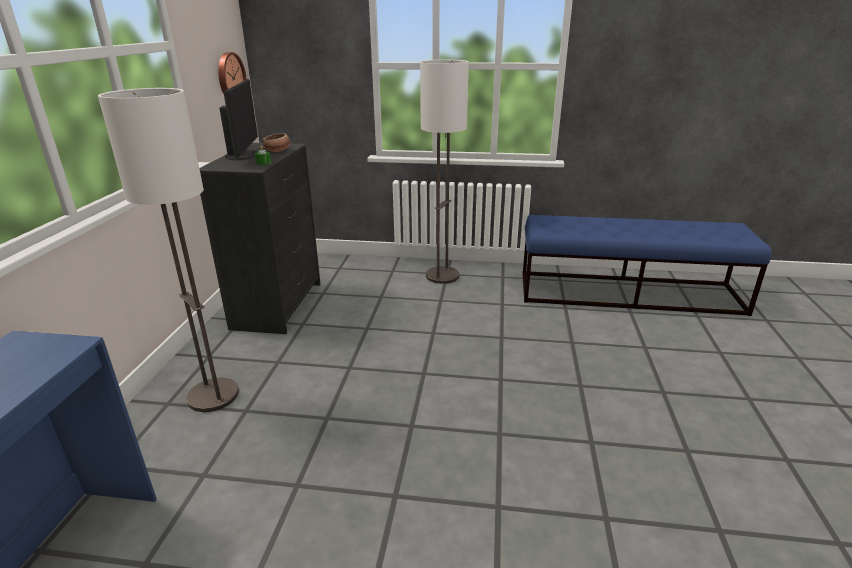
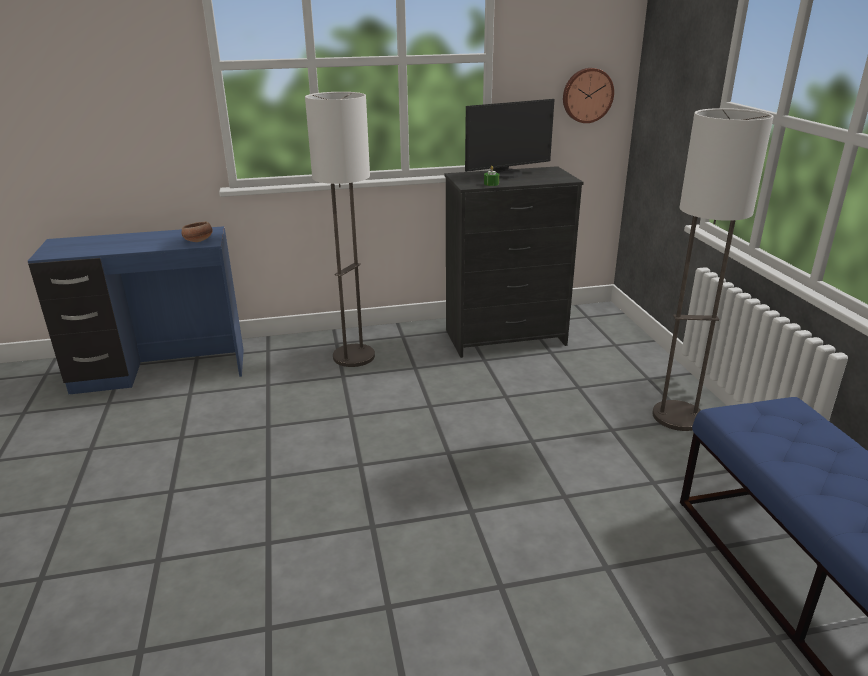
camera: 70 degrees right, 0 degrees up
(278, 151) = (538, 179): bowl -> bowl (198, 241)

